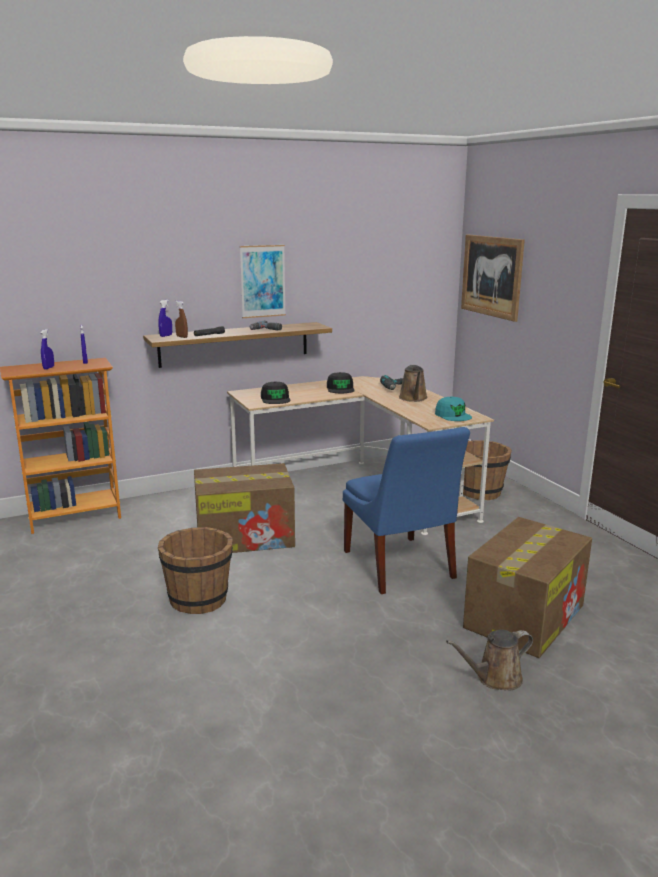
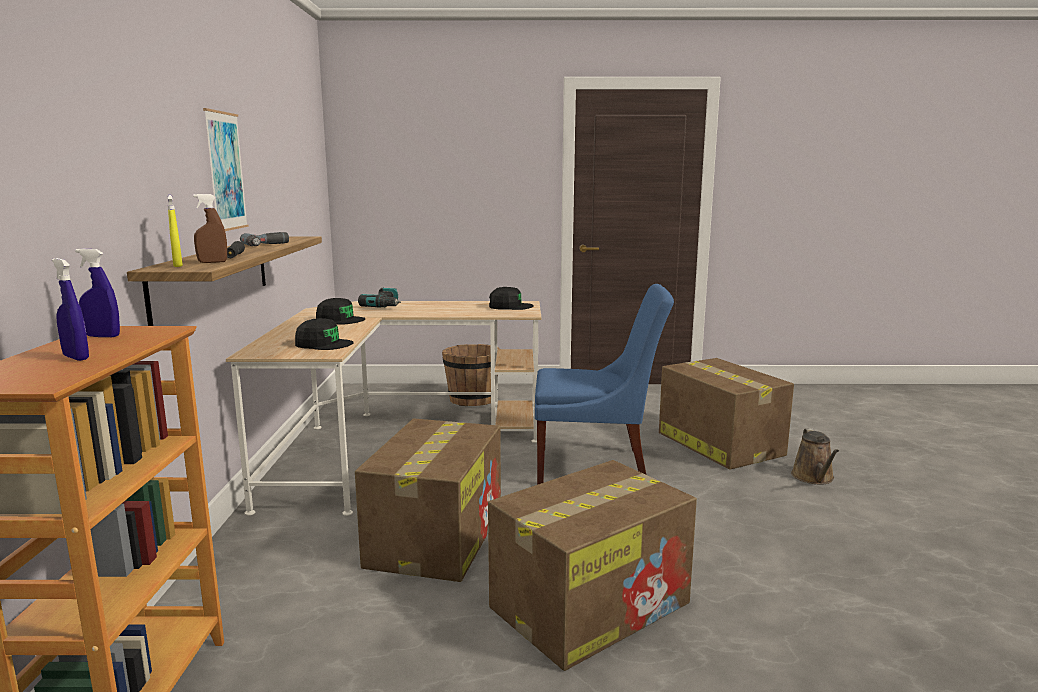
camera: 65 degrees left, 5 degrees down
(166, 336) = (178, 265): blue spray bottle -> yellow spray bottle
(199, 599) = (591, 604): brown bucket -> cardboard box
(413, 398) = (432, 307): brown watering can -> none
(453, 415) = (510, 306): turquoise cap -> black cap
(491, 276) = (392, 170): picture -> none

